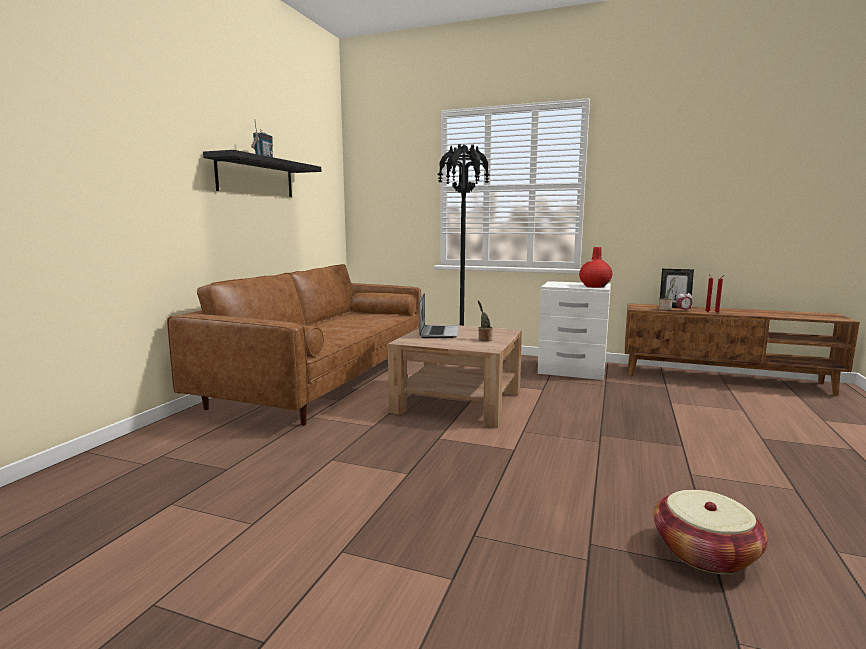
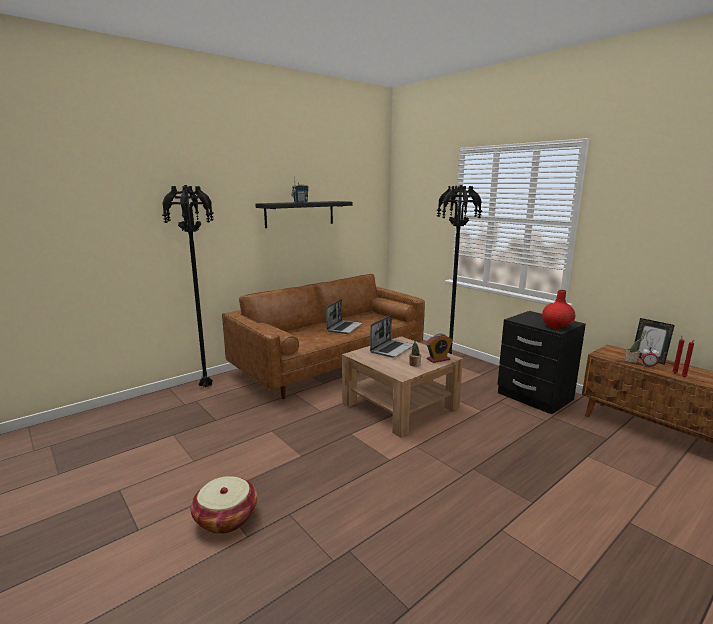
camera: 30 degrees right, 5 degrees up
(161, 436) = (207, 387): none -> black floor lamp
(344, 325) = (344, 327): none -> laptop
(501, 333) = (438, 359): none -> alarm clock
(571, 370) = (534, 397): white nightstand -> black nightstand
(704, 553) = (417, 593): basket -> basket (226, 518)

